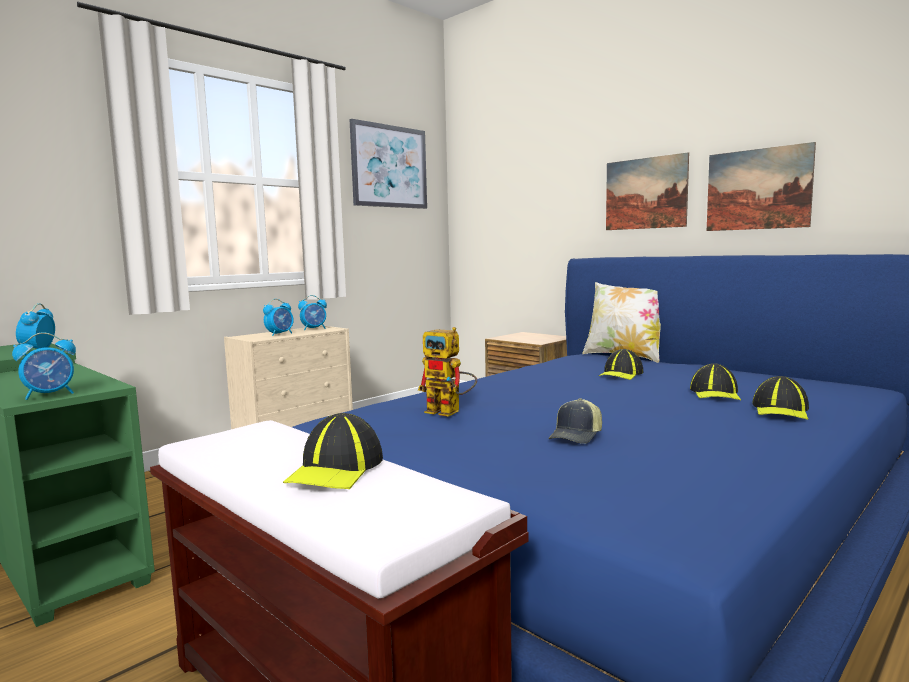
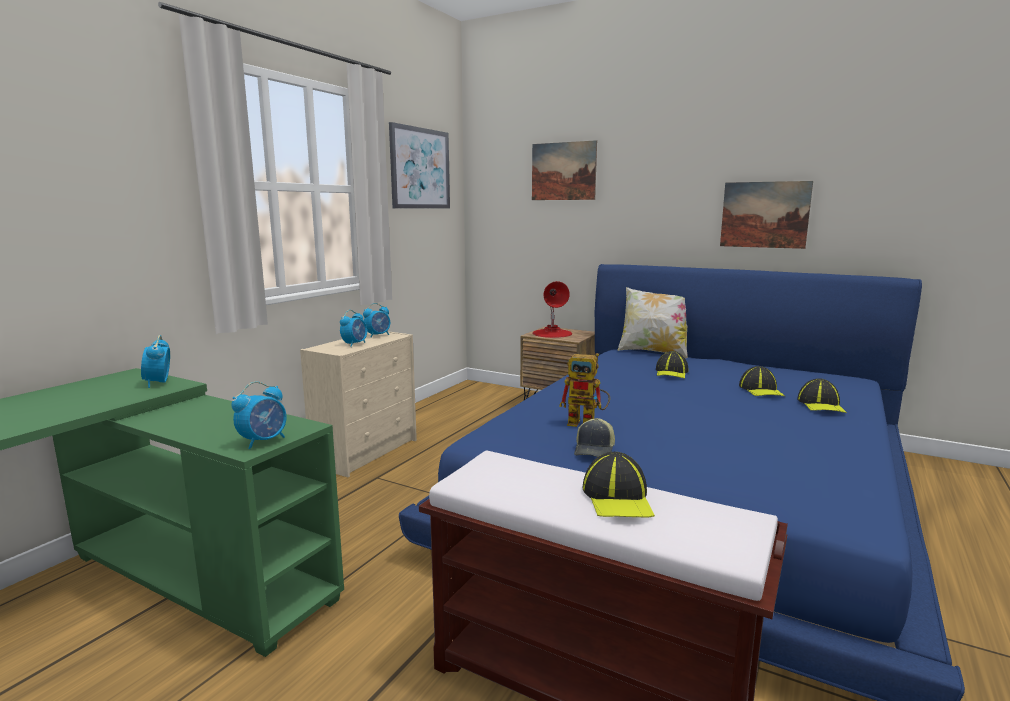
camera: 15 degrees left, 5 degrees up
(522, 337) = (552, 333): none -> red table lamp
(577, 436) = (704, 440): cap -> cap (595, 450)
(645, 193) = (666, 210): picture -> picture (563, 171)

